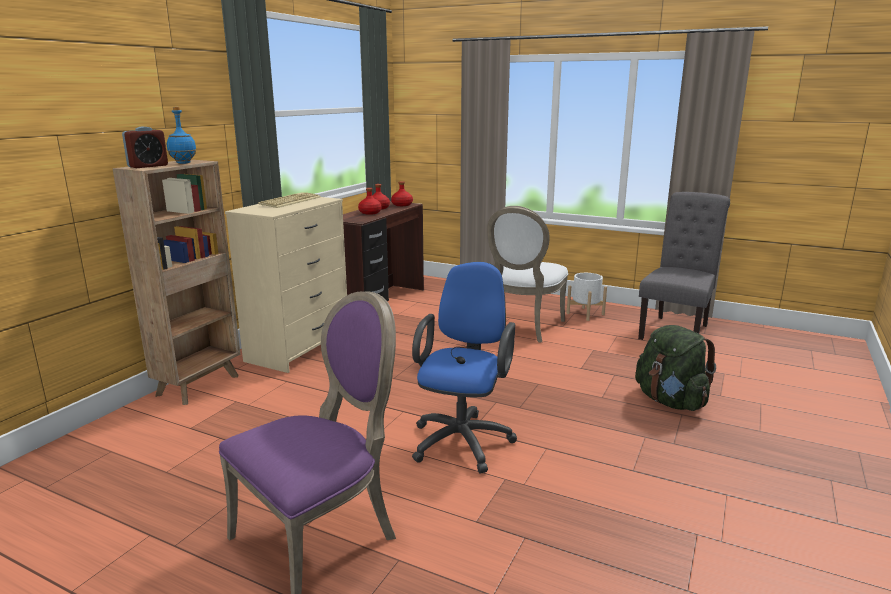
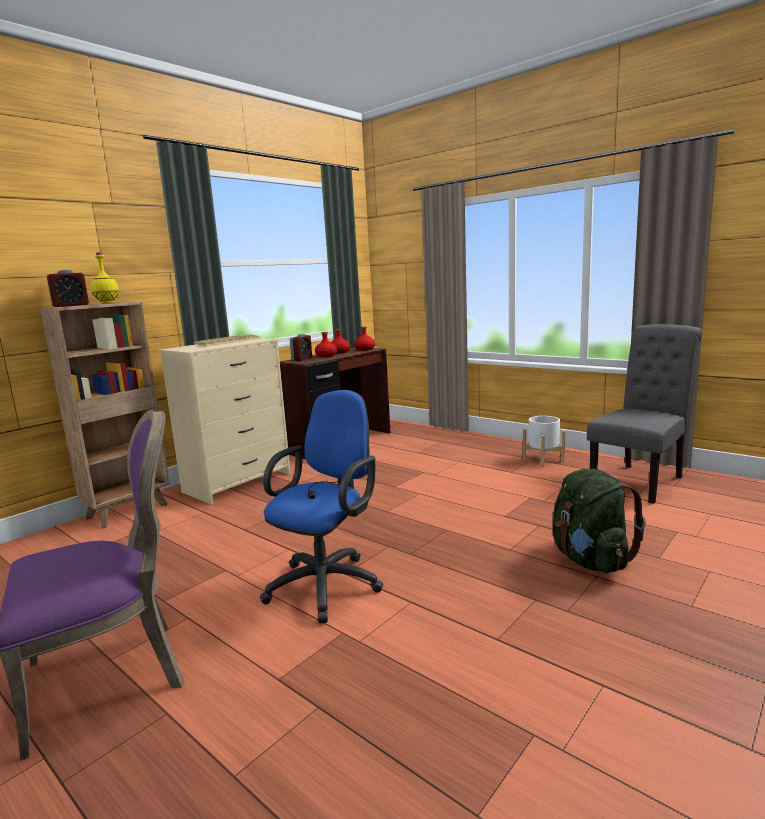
camera: 15 degrees right, 5 degrees down
(183, 163) = (107, 303): blue bottle -> yellow bottle
(347, 216) = (302, 359): none -> alarm clock
(522, 328) = (465, 472): white chair -> none

